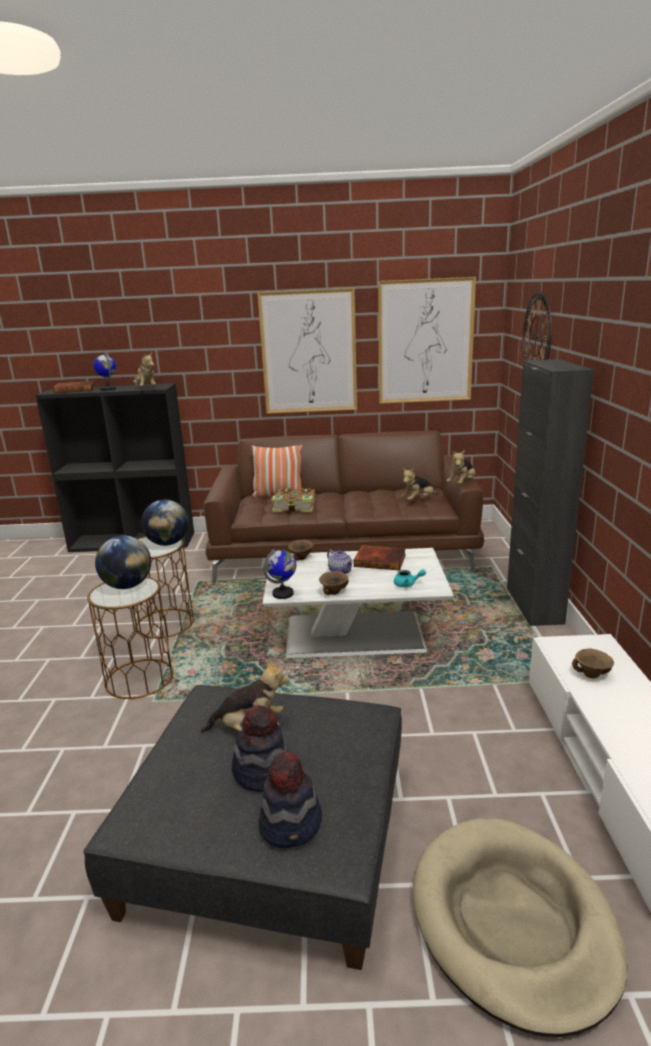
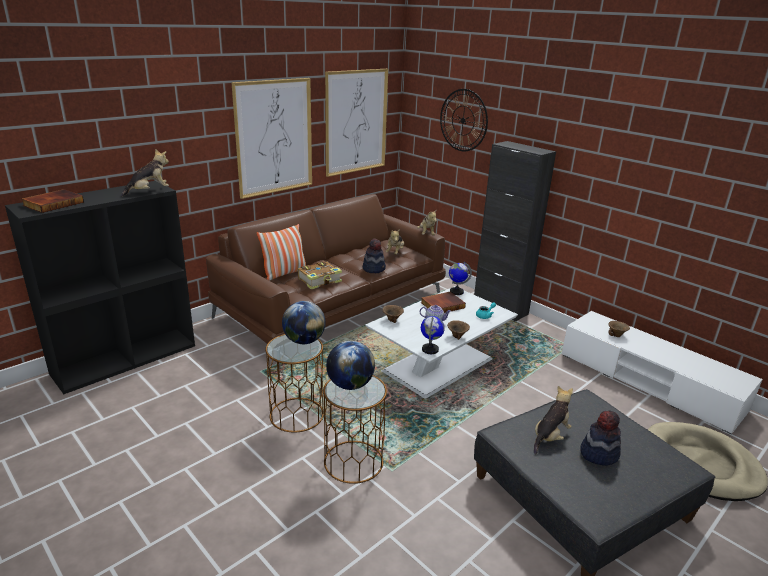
camera: 45 degrees left, 5 degrees up
(108, 389) = (100, 198): globe -> globe (456, 292)
(147, 388) = (149, 192): plush toy -> plush toy turned 60 degrees counterclockwise
(291, 824) = (650, 466): hat -> hat (374, 269)

